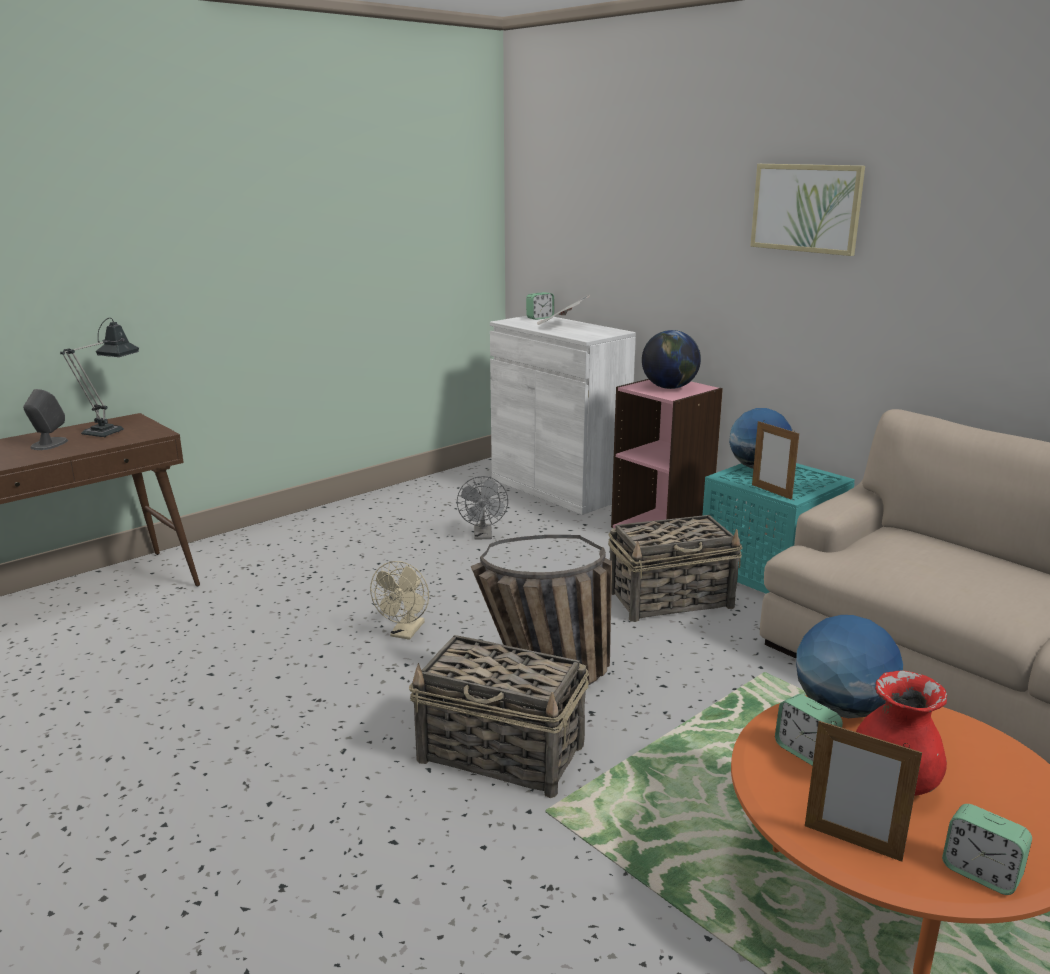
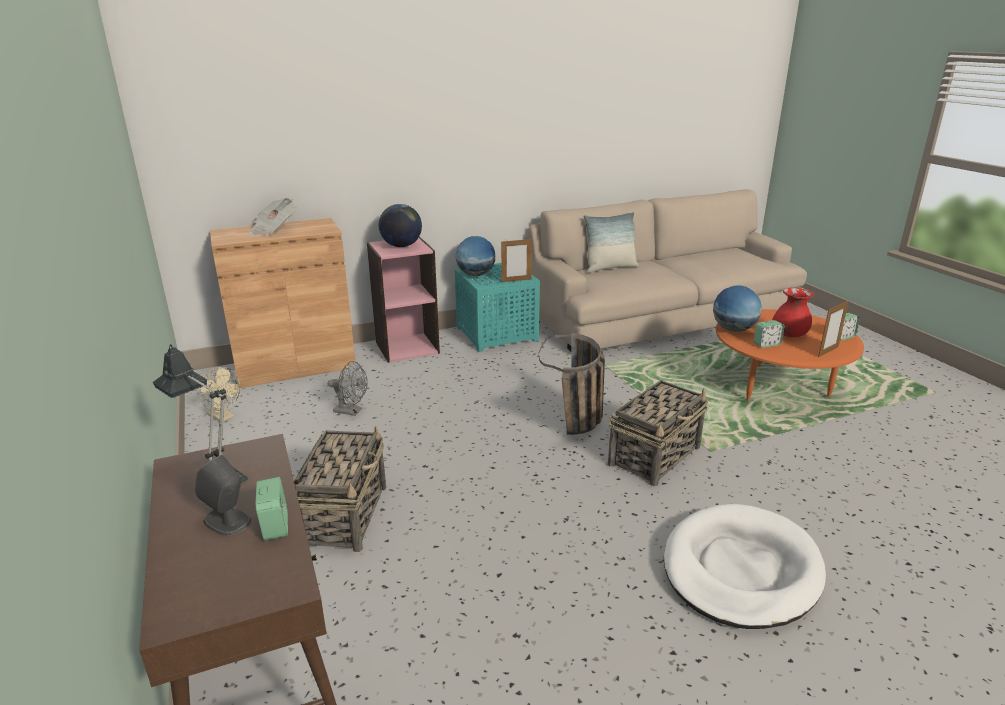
camera: 70 degrees left, 5 degrees up
(233, 859) = (740, 570): none -> white dog bed
(405, 633) = (490, 469): beige fan -> beige fan (223, 417)
(540, 318) = (230, 231): alarm clock -> alarm clock (275, 526)
(558, 488) = (295, 366): white cabinet -> brown cabinet
(672, 599) = (509, 368): basket -> basket (345, 514)
(806, 208) = (459, 104): picture -> none
(950, 548) = (610, 268): none -> pillow

